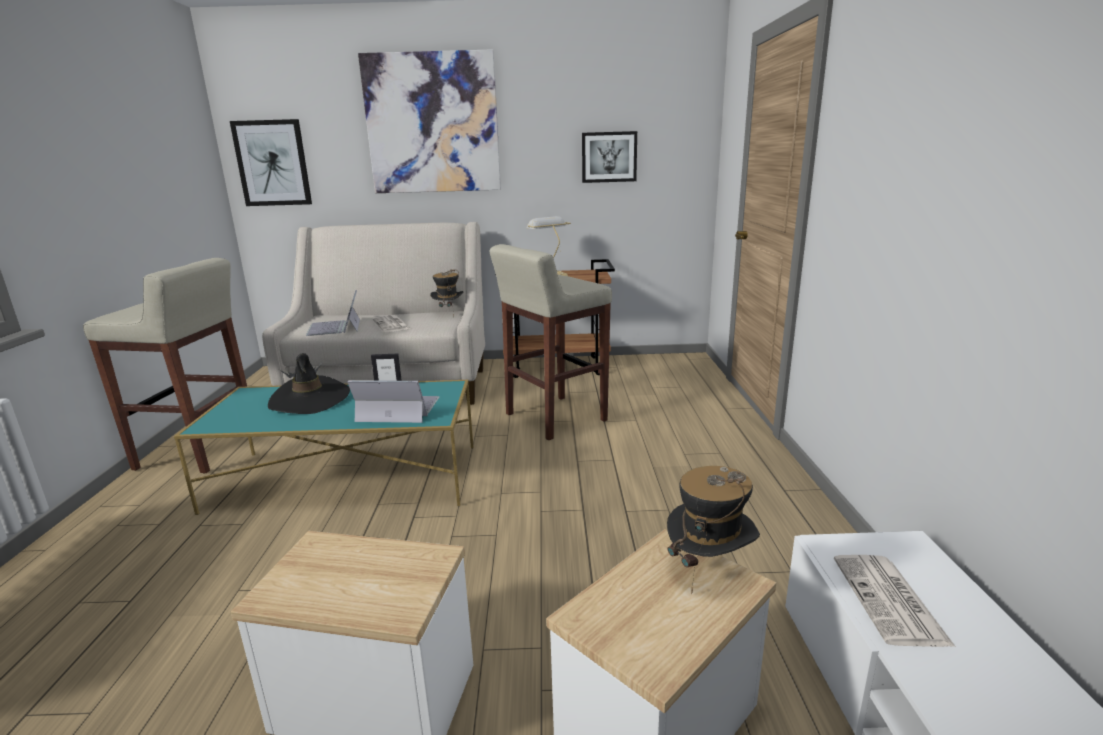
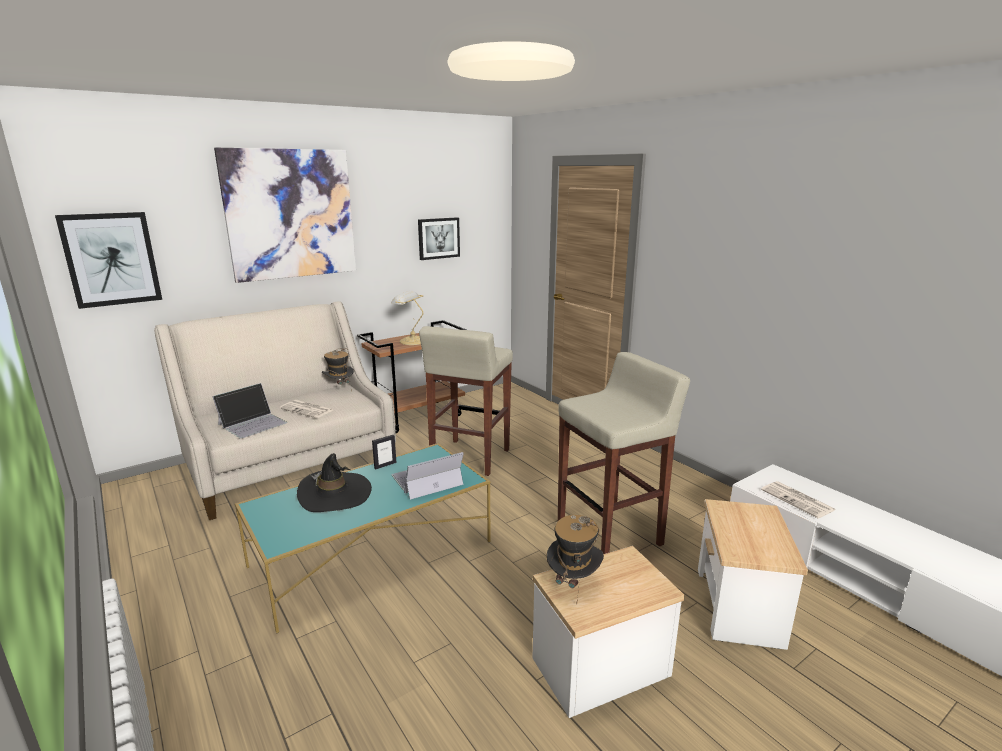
camera: 35 degrees left, 0 degrees up
(200, 452) = (179, 585): beige stool -> beige stool (610, 534)
(335, 327) = (253, 423): laptop -> laptop turned 90 degrees counterclockwise
(709, 568) = (748, 510): hat -> hat (573, 583)

